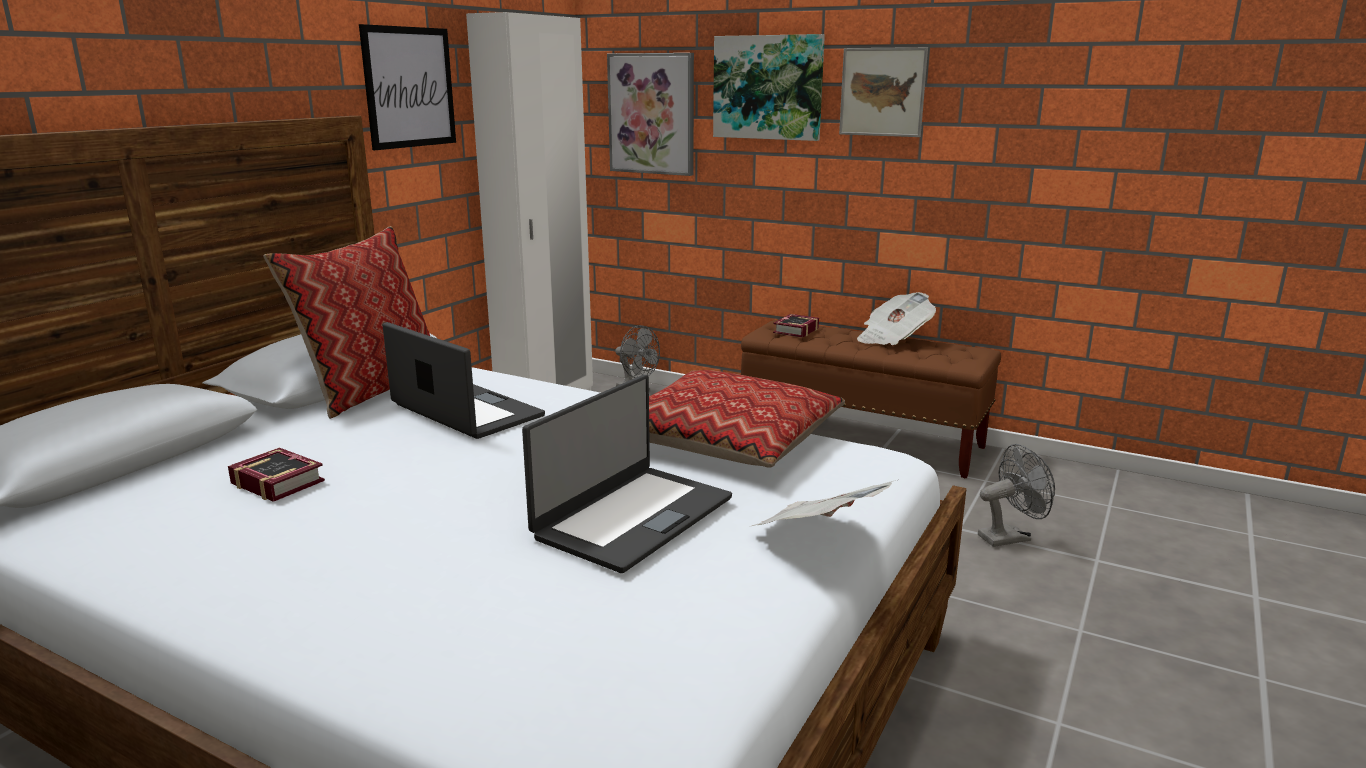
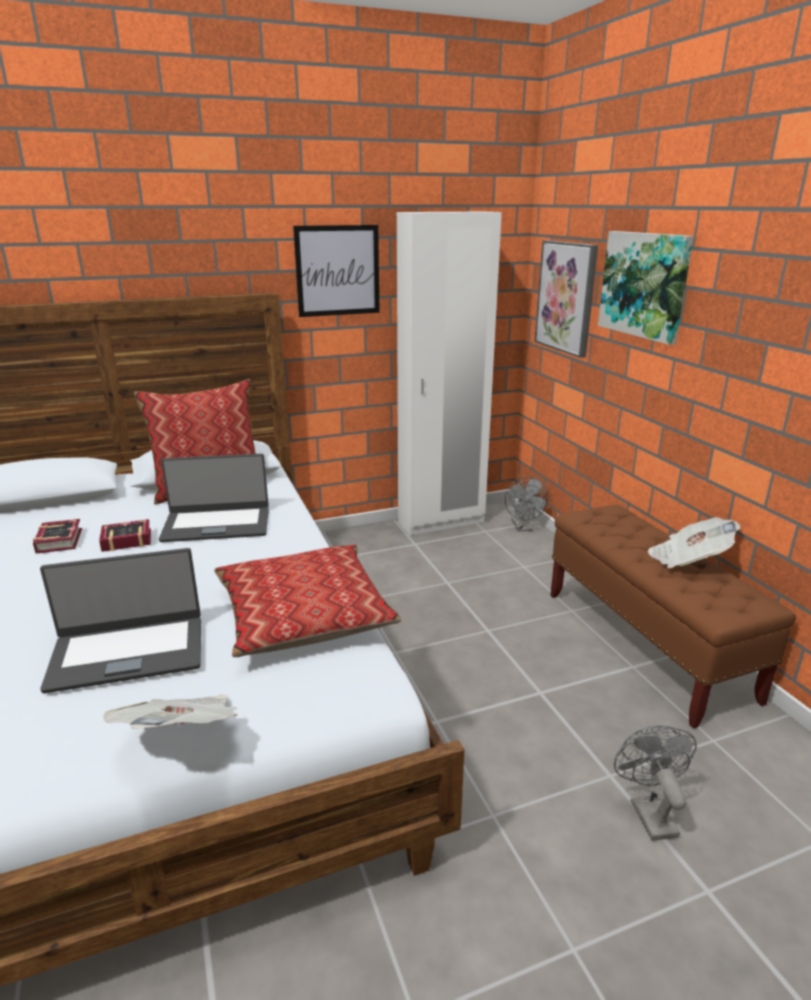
camera: 40 degrees right, 5 degrees up
(465, 411) = (217, 524): laptop -> laptop turned 90 degrees clockwise
(794, 331) = (607, 522): book -> book (124, 540)
(882, 92) = (734, 303): picture -> none
(1010, 537) = (648, 812): grey fan -> grey fan turned 120 degrees counterclockwise

